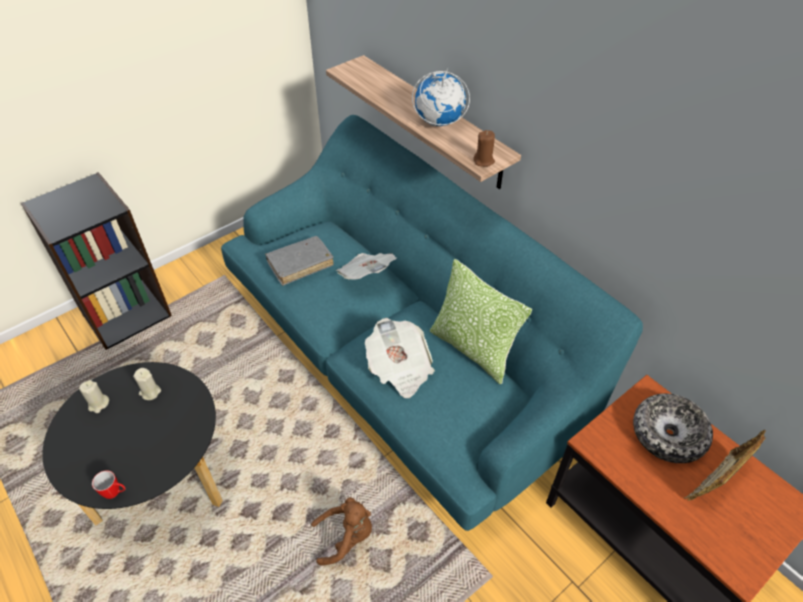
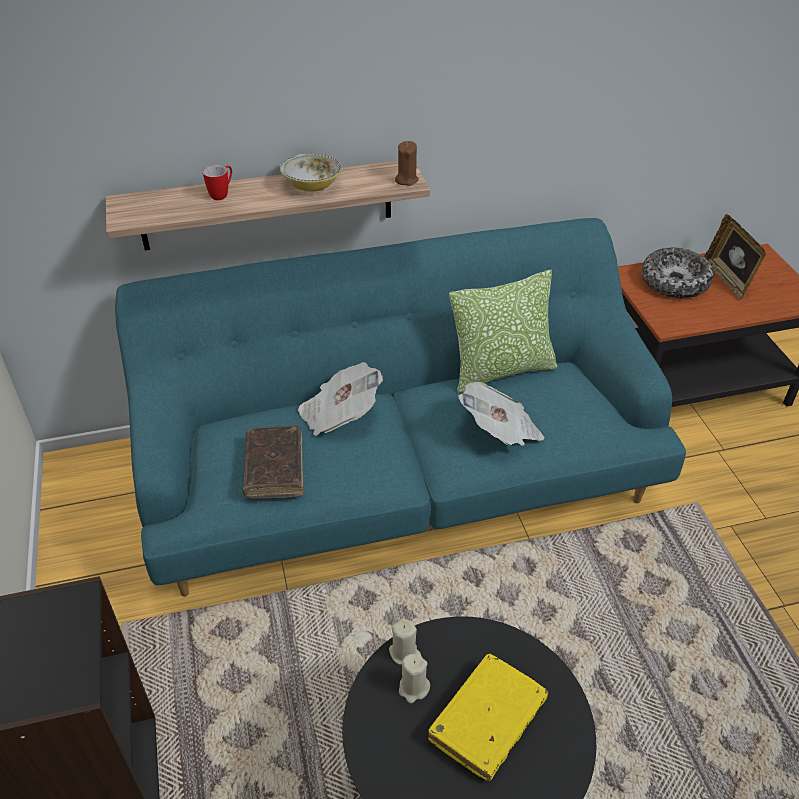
camera: 65 degrees left, 5 degrees down
(98, 404) = (402, 762): beige candle -> beige candle (404, 653)
(116, 493) = (571, 761): mug -> mug (222, 194)
(135, 438) = (487, 721): none -> yellow book
(300, 264) = (274, 468): grey book -> brown book
(346, 537) = (617, 607): brown plush toy -> none
(438, 123) = (312, 186): globe -> bowl

